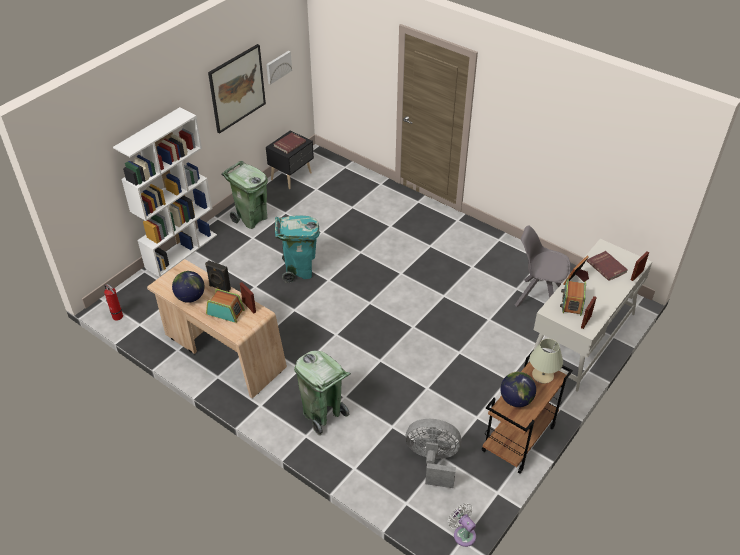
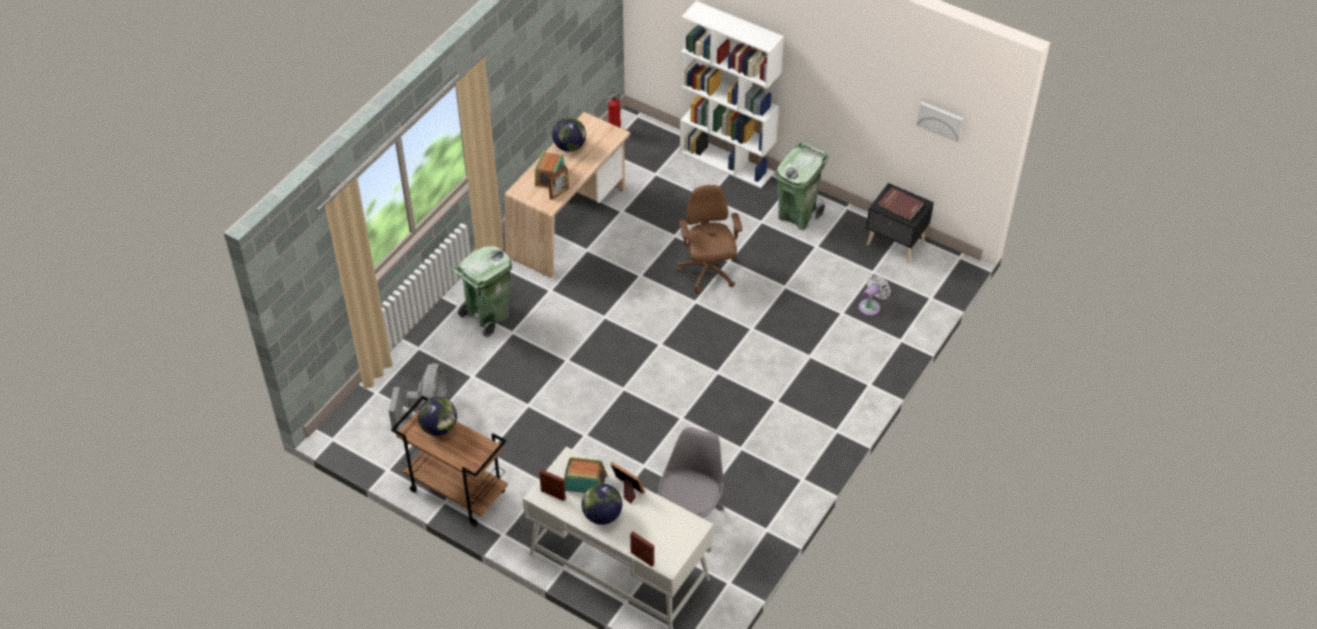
camera: 85 degrees right, 5 degrees up
(219, 288) = (586, 166): black speaker -> none
(237, 88) = (869, 87): picture -> none
(299, 270) = (708, 272): turquoise trash can -> brown office chair
(463, 534) = (340, 440): white fan -> white fan (871, 306)
(542, 375) = (475, 453): beige table lamp -> none
(602, 294) = (602, 515): none -> globe
(607, 266) = (656, 526): red book -> none

